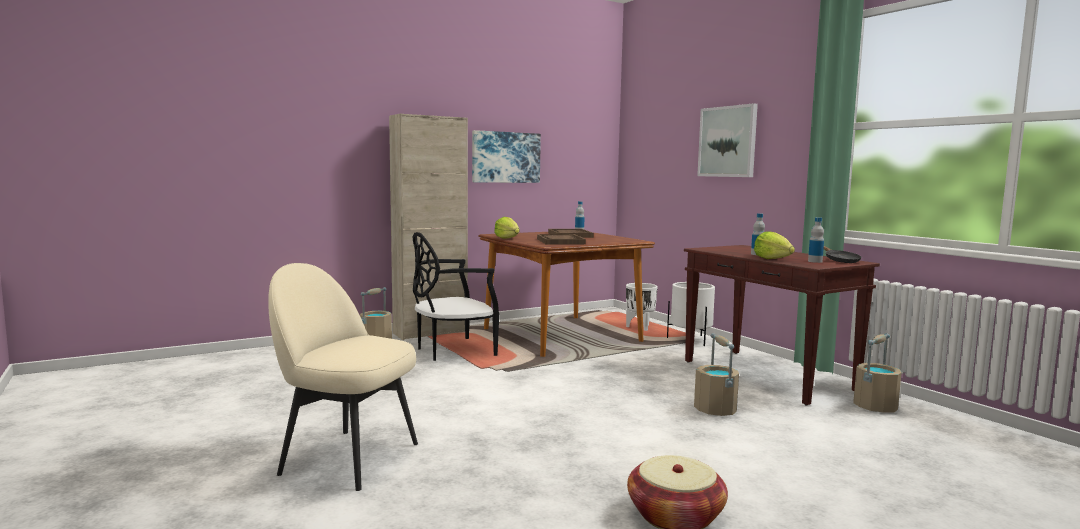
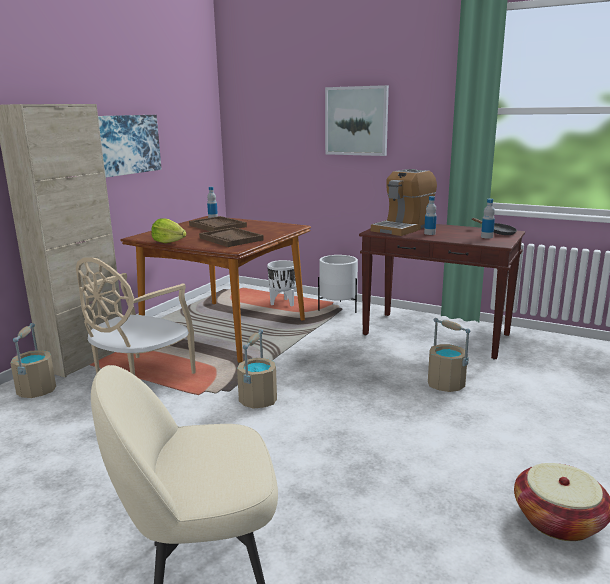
camera: 30 degrees left, 10 degrees up
(453, 351) = (140, 378): black chair -> beige chair
(740, 249) = (403, 228): none -> coffee machine
(772, 259) = (454, 238): lettuce -> none
(875, 406) = (533, 347): beige bucket -> beige bucket (258, 400)

